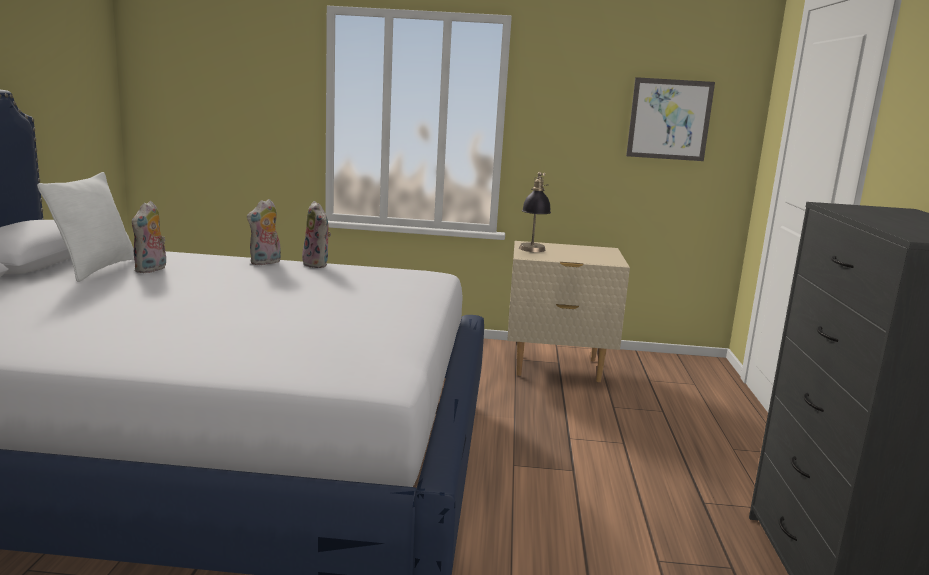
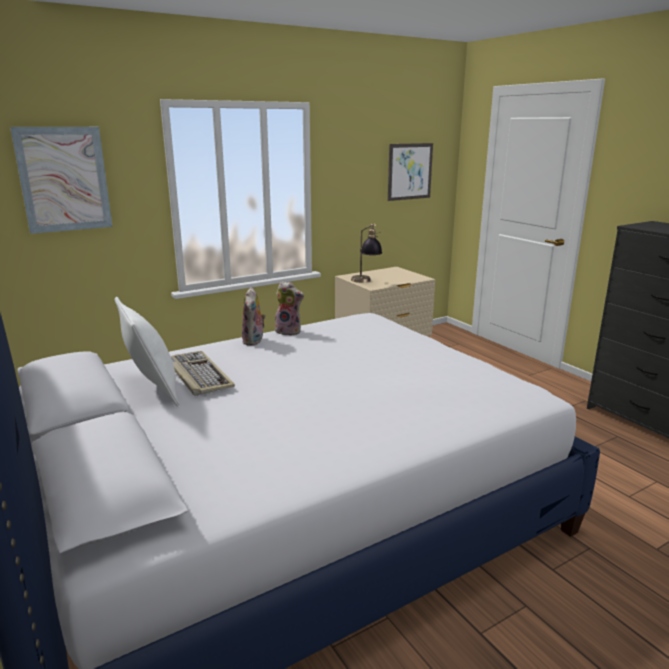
camera: 35 degrees left, 5 degrees up
(151, 270) = (197, 375): plush toy -> keyboard
(223, 82) = (64, 179): none -> picture

